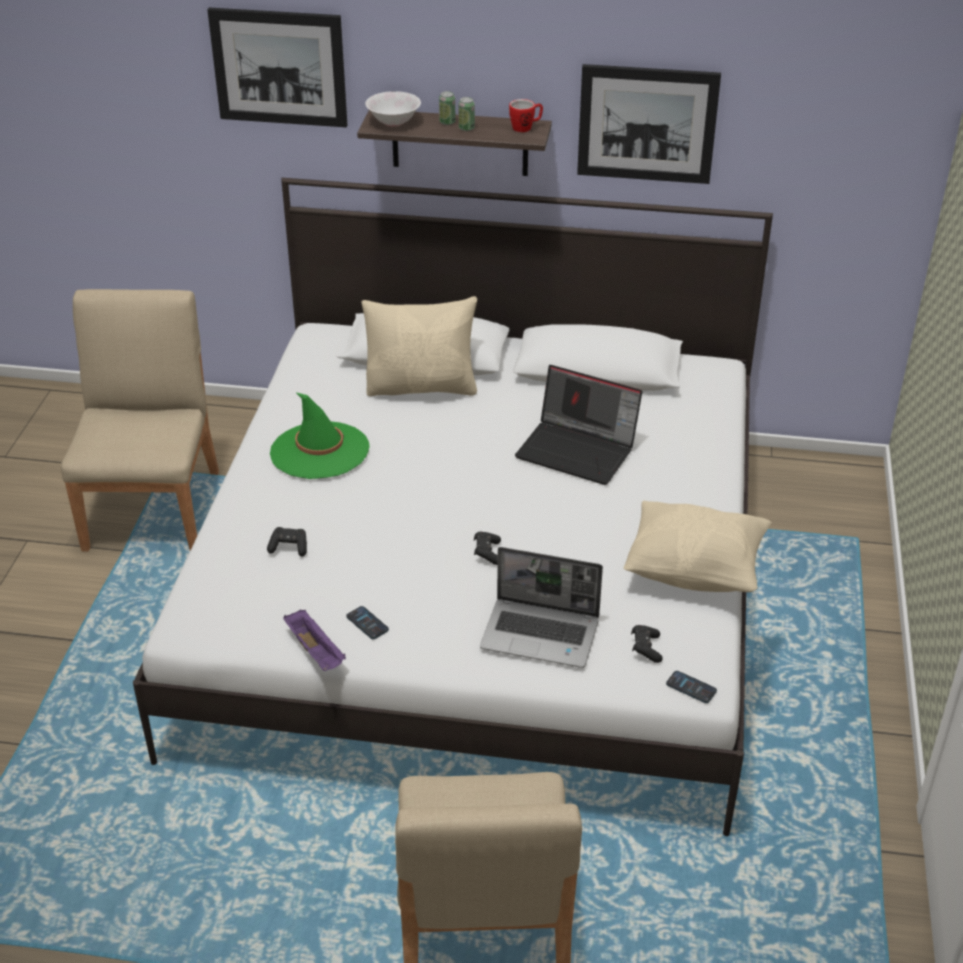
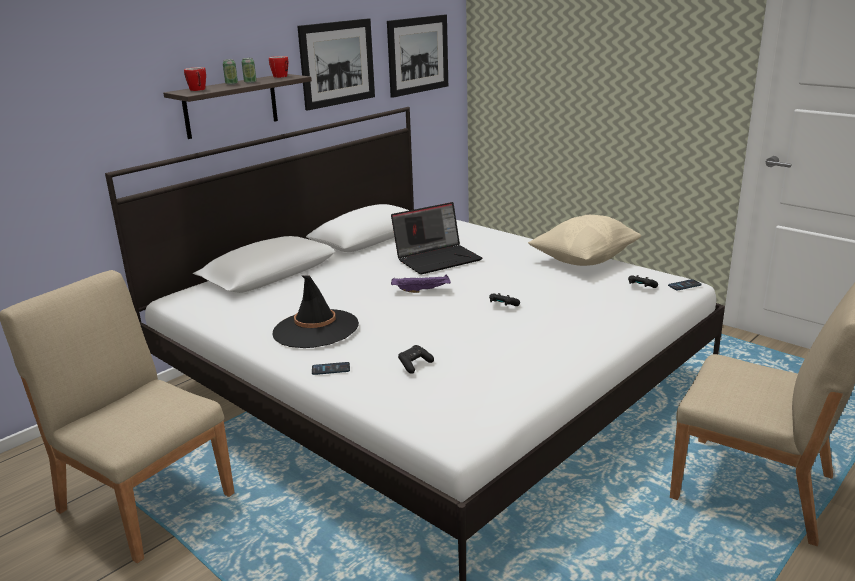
camera: 55 degrees left, 15 degrees down
(279, 67) = (83, 69): picture -> picture (418, 55)
(316, 651) = (544, 385): purple tray -> purple tray (422, 290)
(319, 451) = (315, 329): green hat -> black hat
(367, 623) = (533, 359): phone -> phone (331, 369)
(394, 122) = (198, 90): white bowl -> mug
(422, 387) = (301, 282): beige pillow -> none
(541, 634) = (601, 309): laptop -> none

